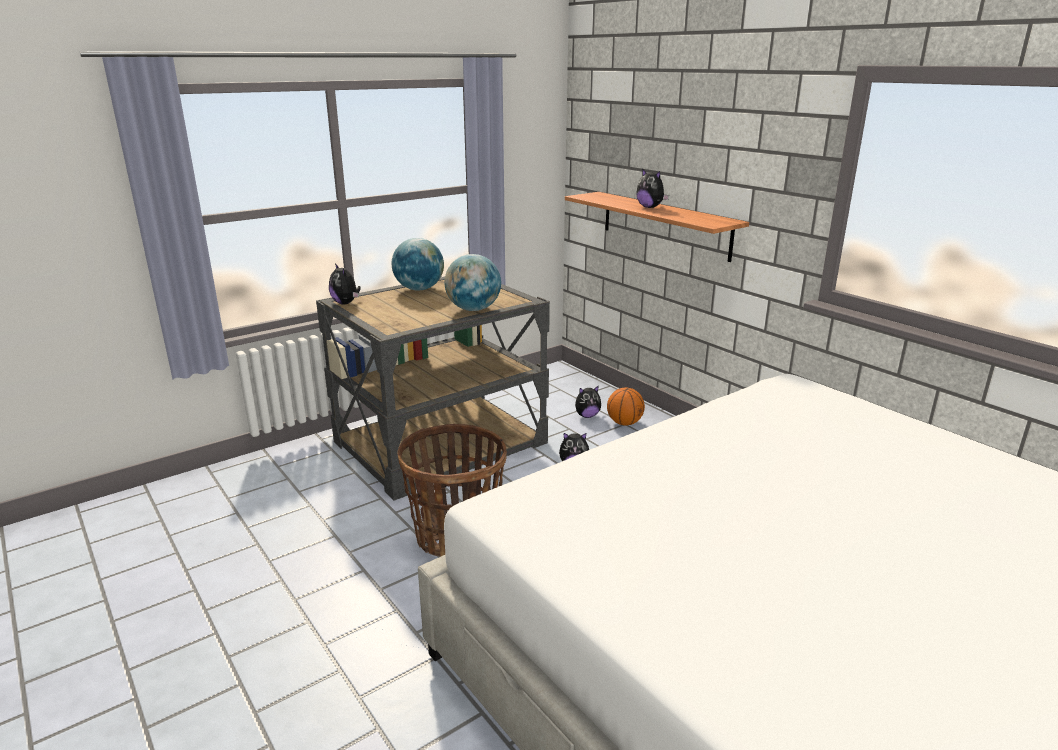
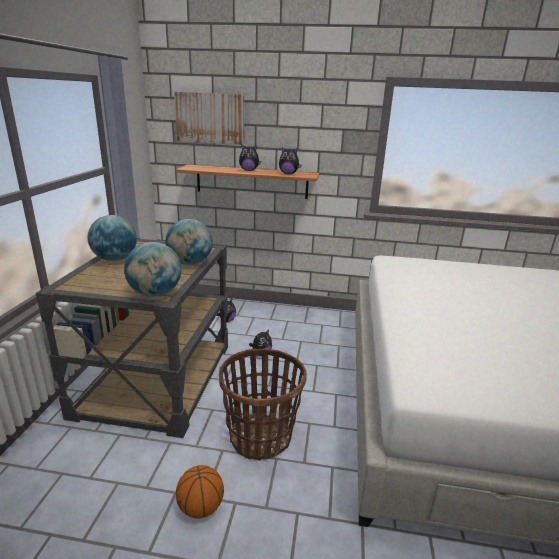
camera: 45 degrees left, 0 degrees up
(346, 303) = (72, 287): plush toy -> plush toy (288, 174)
(389, 326) = (155, 294): none -> globe
(624, 423) = (253, 317): basketball -> basketball (201, 507)
(626, 129) = (210, 118): none -> picture

